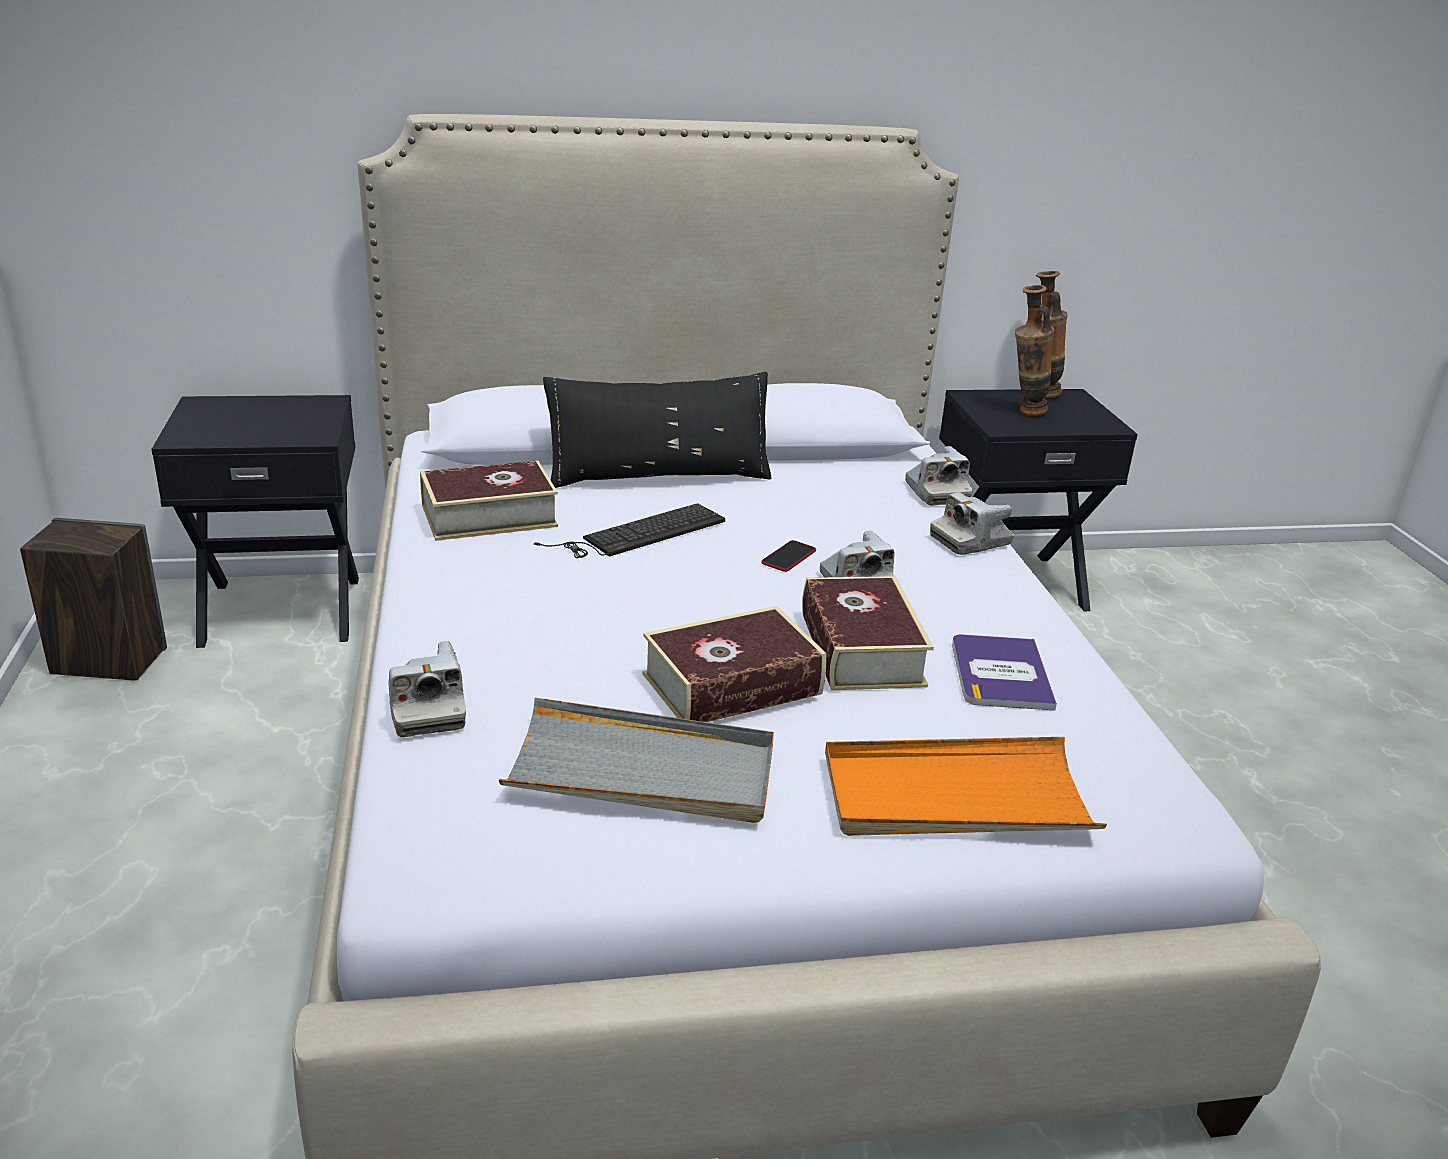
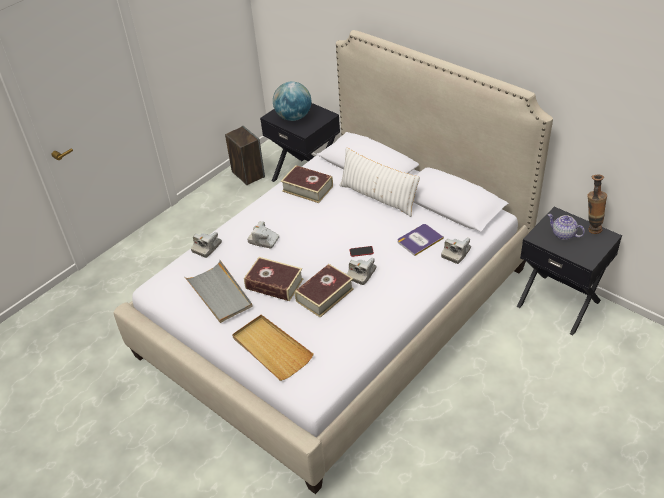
camera: 55 degrees right, 15 degrees up
(246, 425) = (293, 117): none -> globe
(638, 534) = (334, 218): keyboard -> none
(659, 477) = (378, 197): black pillow -> white pillow
(955, 796) = (271, 349): orange tray -> beige tray
(970, 541) = (428, 279): camera -> camera (263, 240)
(1000, 673) = (346, 327): book -> book (419, 240)
(1024, 412) = (563, 234): vase -> teapot

